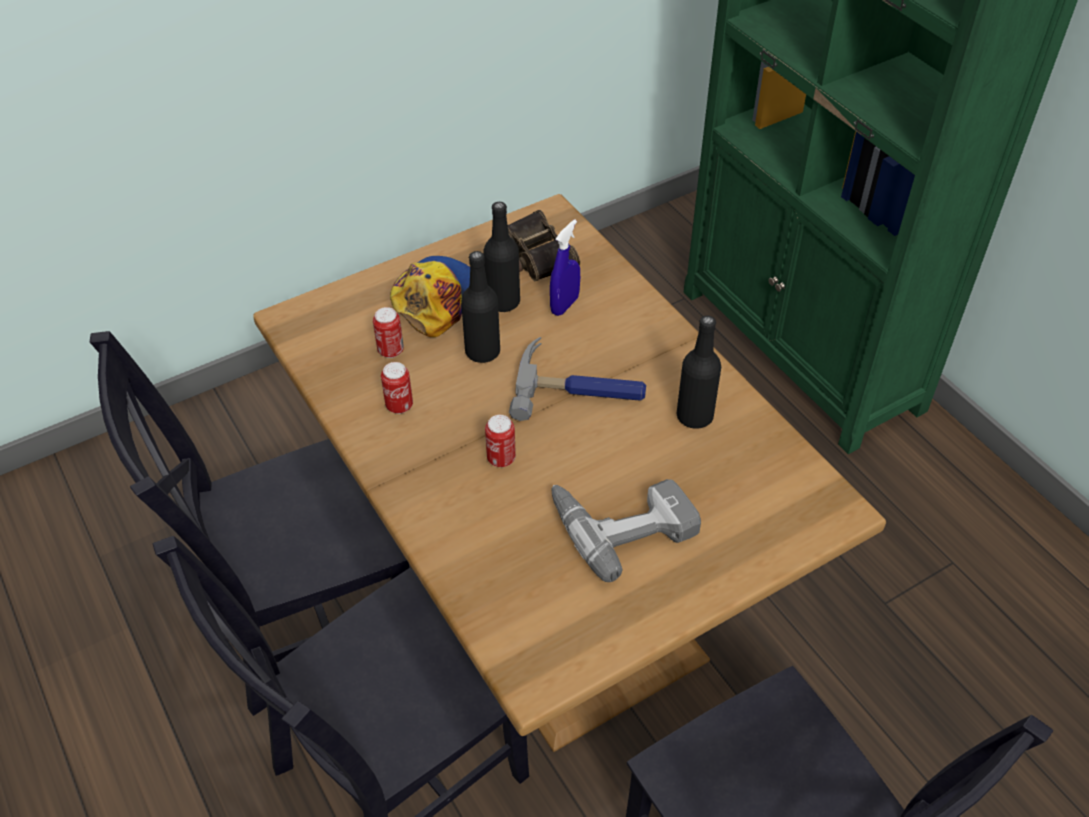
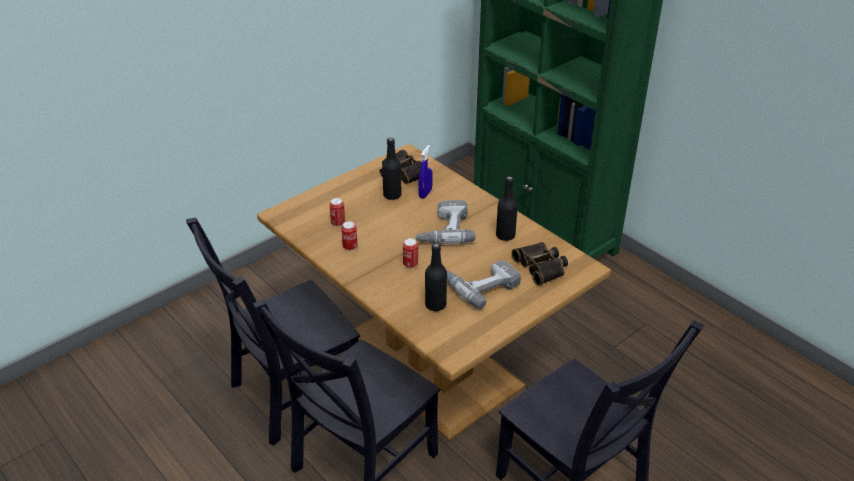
camera: 10 degrees left, 10 degrees down
(435, 298) = (355, 197): cap -> none
(482, 352) = (387, 218): black bottle -> black bottle (435, 305)
(580, 388) = (443, 229): hammer -> power drill
(750, 497) = (541, 267): none -> binoculars

